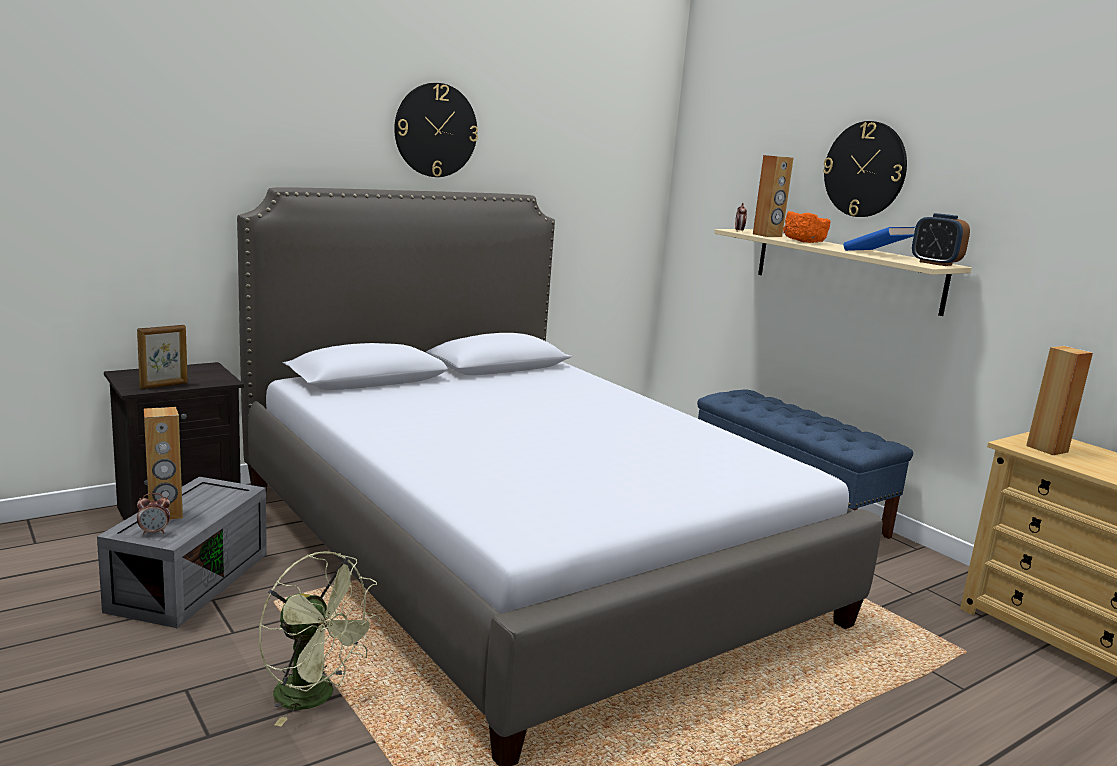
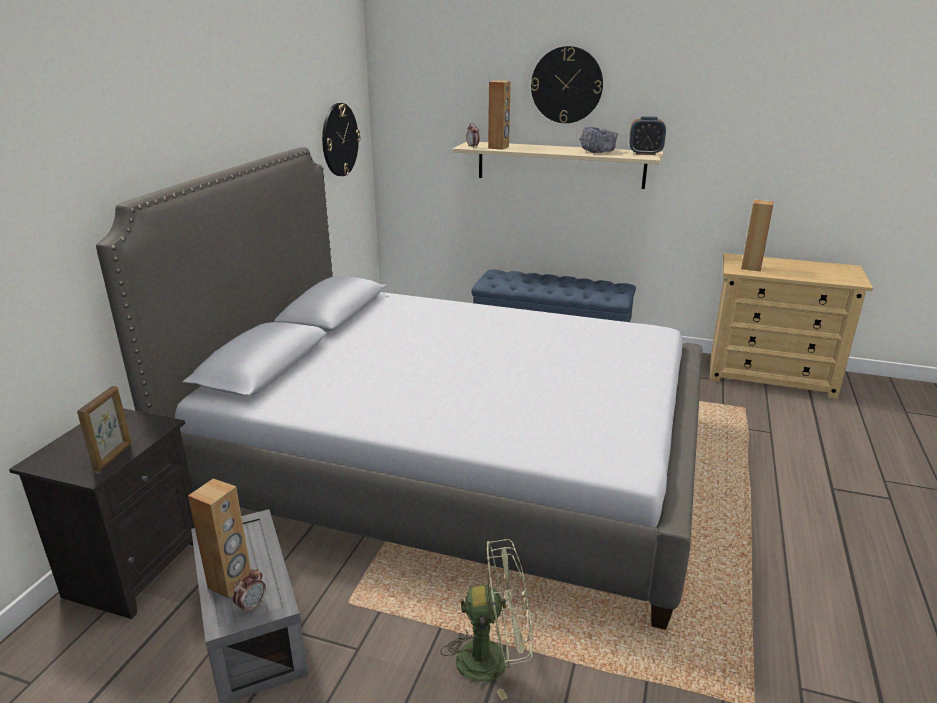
camera: 35 degrees left, 10 degrees up
(435, 130) = (223, 101): wall clock -> wall clock (339, 140)
(804, 241) = (533, 149): orange bowl -> none
(876, 253) = (597, 151): blue book -> grey bowl

